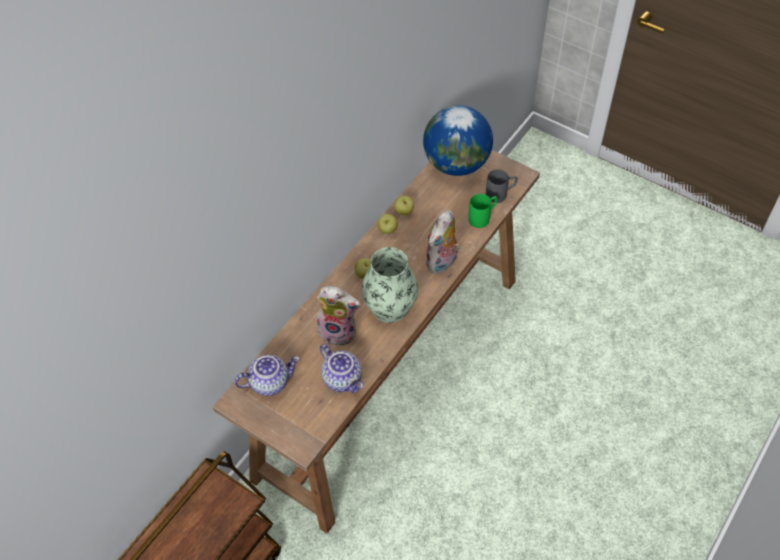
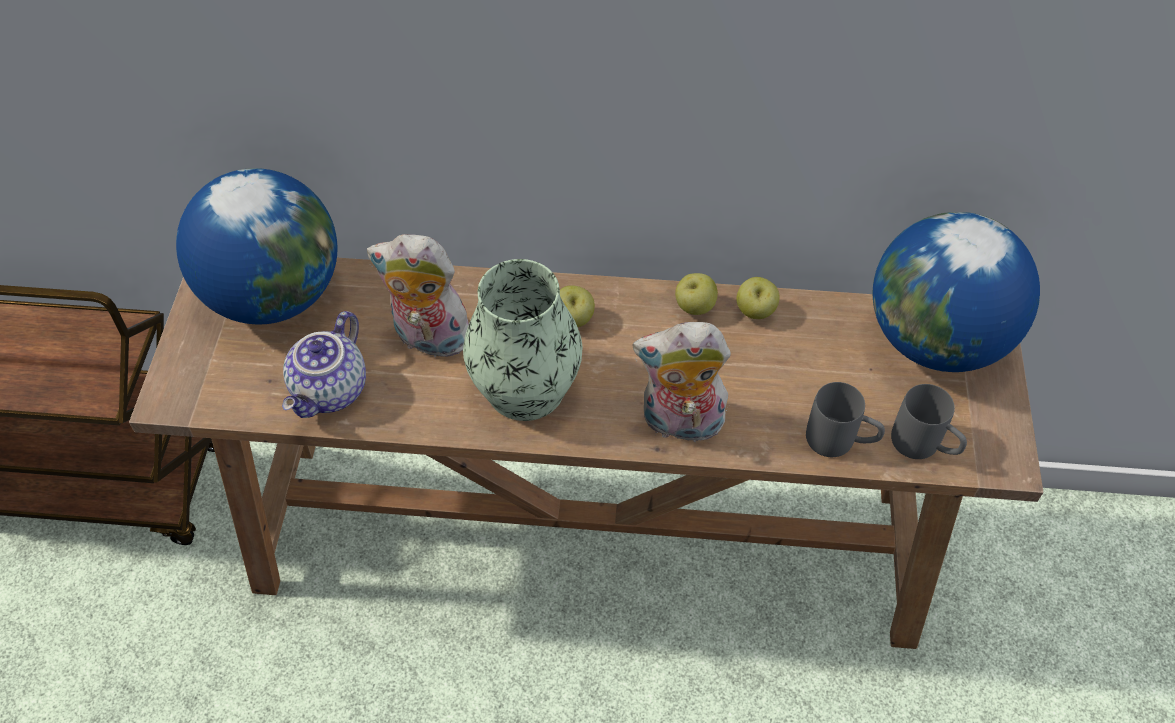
camera: 60 degrees right, 0 degrees up
(269, 382) = (274, 295): teapot -> globe
(339, 331) = (428, 339): plush toy -> plush toy turned 120 degrees clockwise
(483, 217) = (840, 442): green mug -> grey mug

